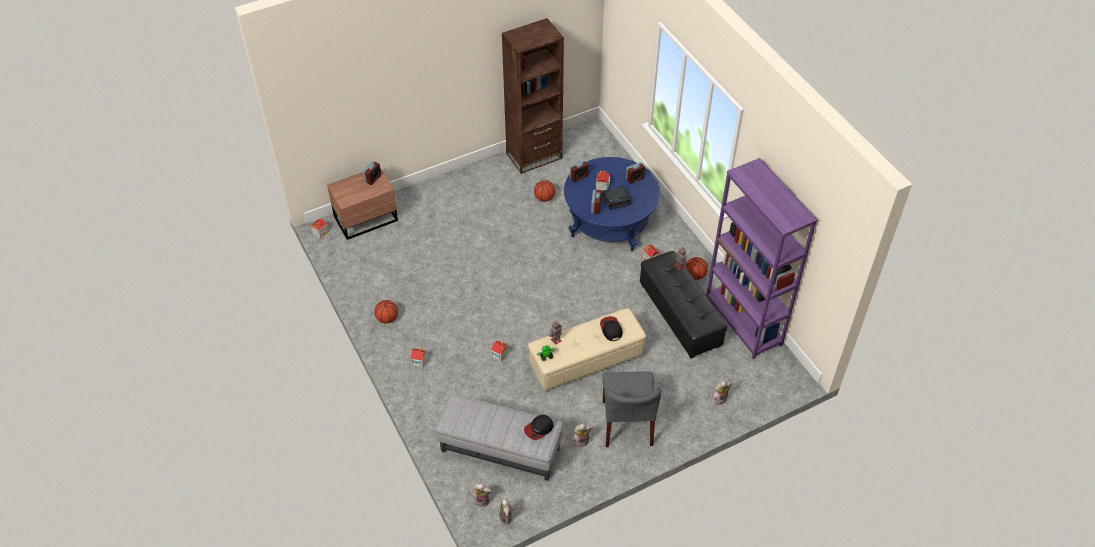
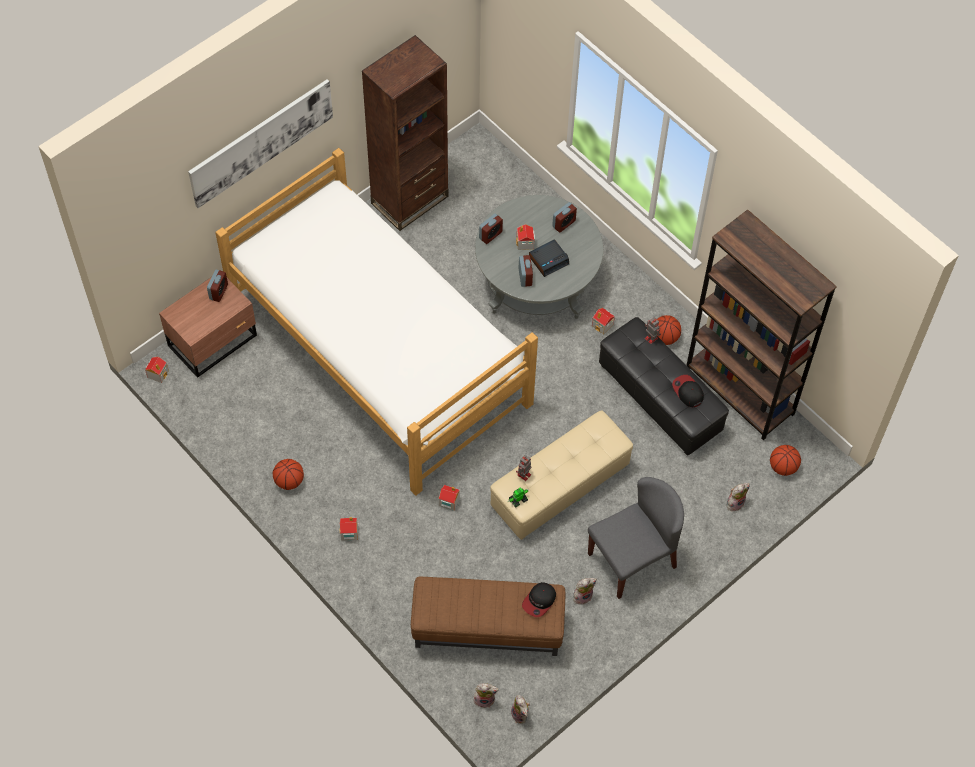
camera: 15 degrees left, 10 degrees up
(417, 66) = (261, 142): none -> picture
(481, 247) = (379, 352): none -> bed
(500, 450) = (487, 628): grey ottoman -> brown ottoman
(544, 198) = (441, 262): basketball -> basketball (783, 467)
(610, 221) = (537, 280): blue coffee table -> grey coffee table
(611, 329) = (588, 445): cap -> cap (687, 392)
(627, 423) = (632, 560): grey chair -> grey chair turned 105 degrees counterclockwise
(743, 322) = (740, 391): purple bookcase -> brown bookcase

